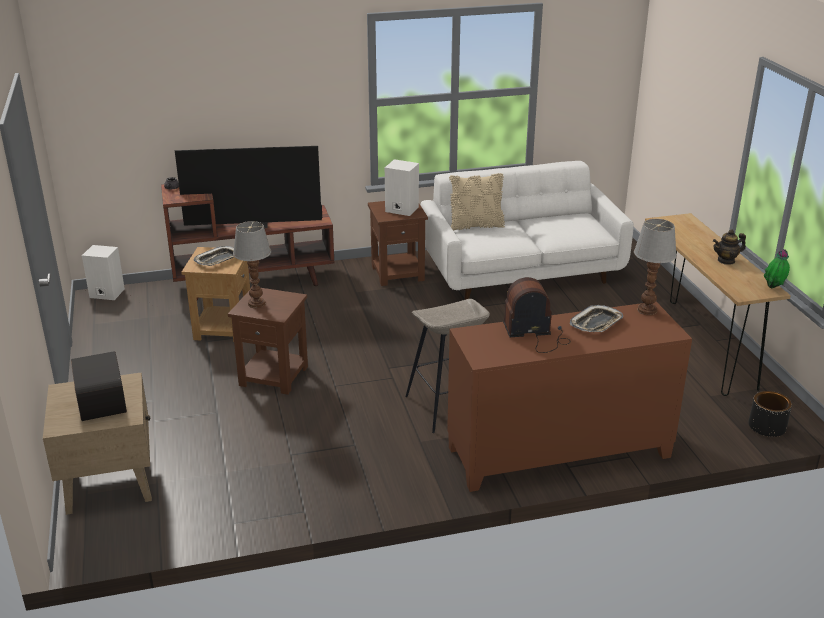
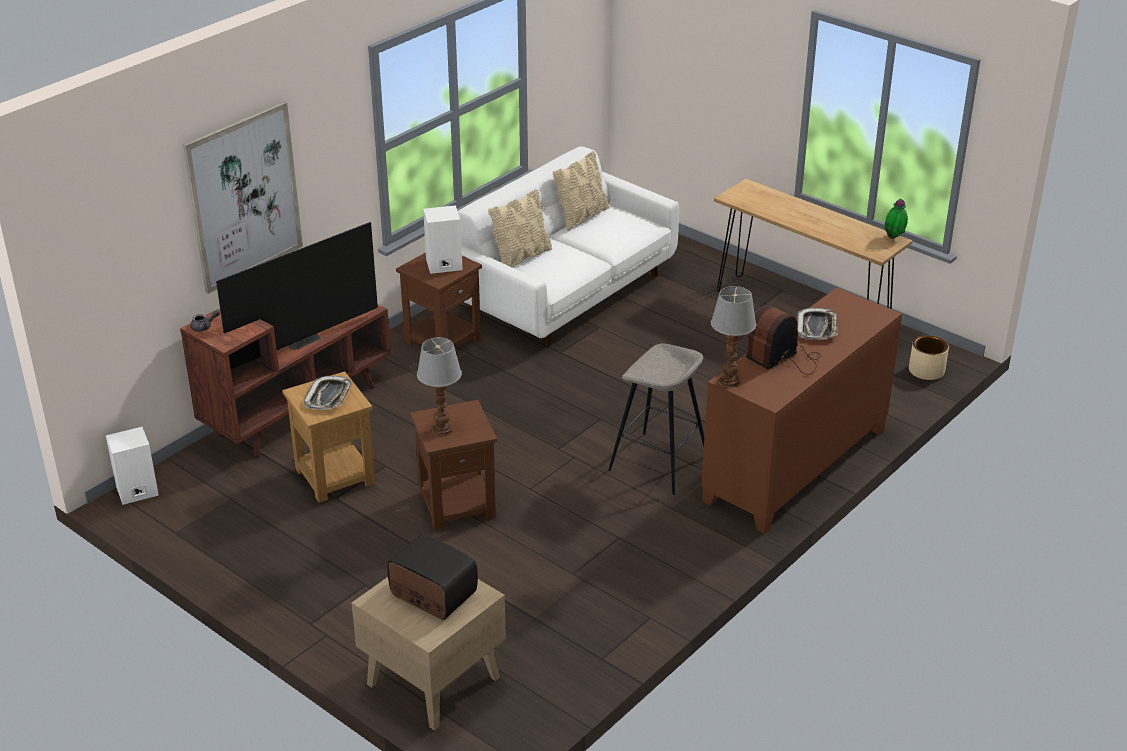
camera: 35 degrees left, 5 degrees up
(231, 101) = (244, 197): none -> picture
(554, 215) = (581, 217): none -> beige pillow
(648, 310) = (841, 299): table lamp -> table lamp (729, 381)
(726, 260) = (829, 222): teapot -> none
(766, 427) = (926, 371): black planter -> beige planter

